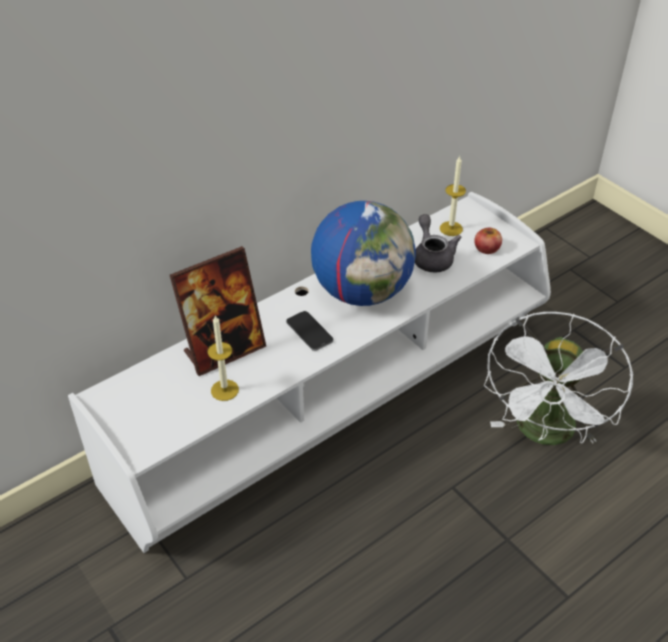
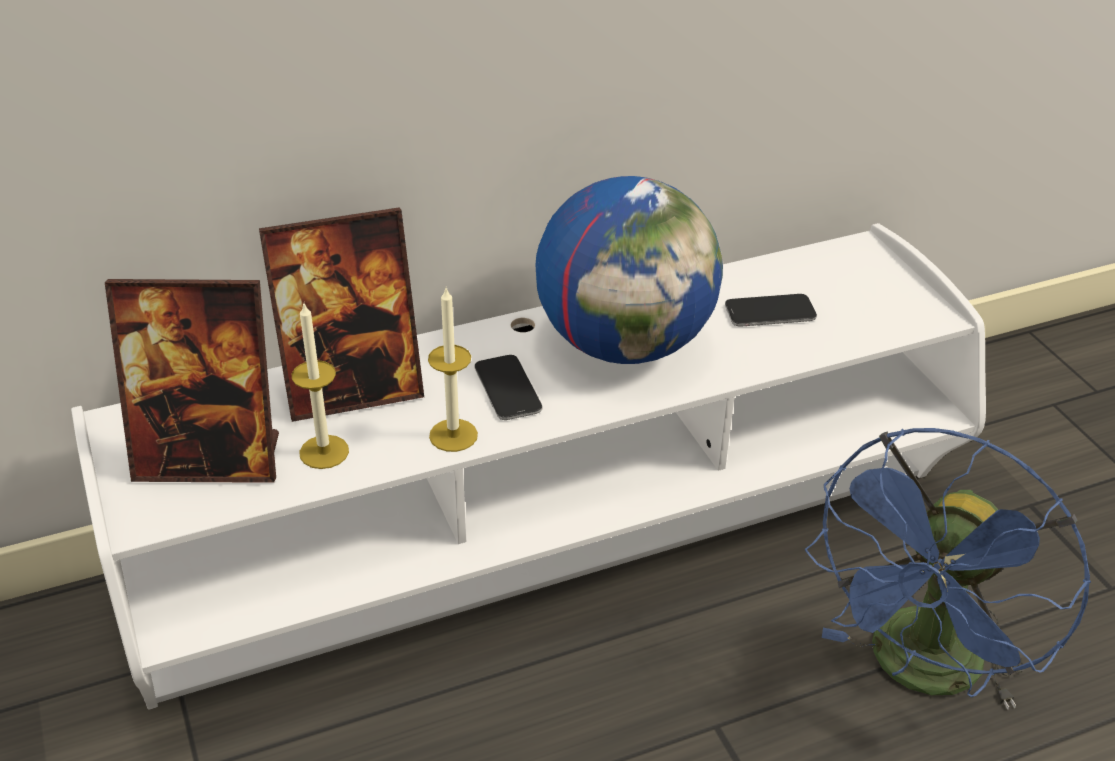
camera: 15 degrees right, 5 degrees down
(163, 408) = (210, 459): none -> picture frame
(432, 257) = (770, 312): grey teapot -> phone
(451, 228) = (821, 274): candle -> candle (453, 435)
(487, 248) = (874, 315): apple -> none
(545, 434) = (920, 673): white fan -> blue fan

